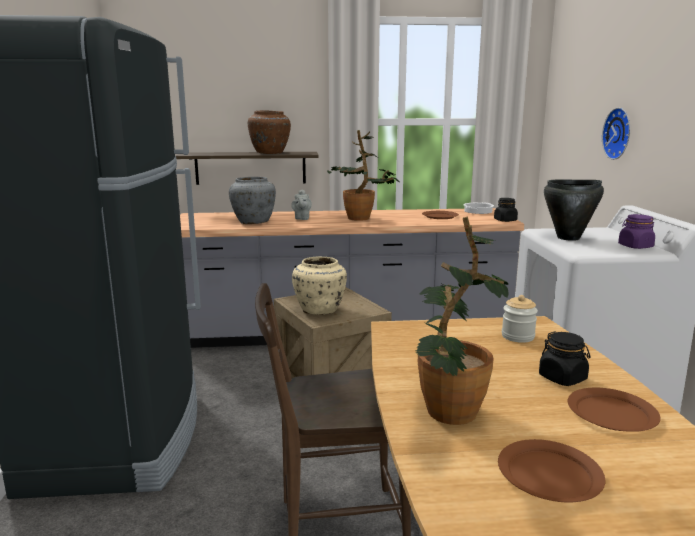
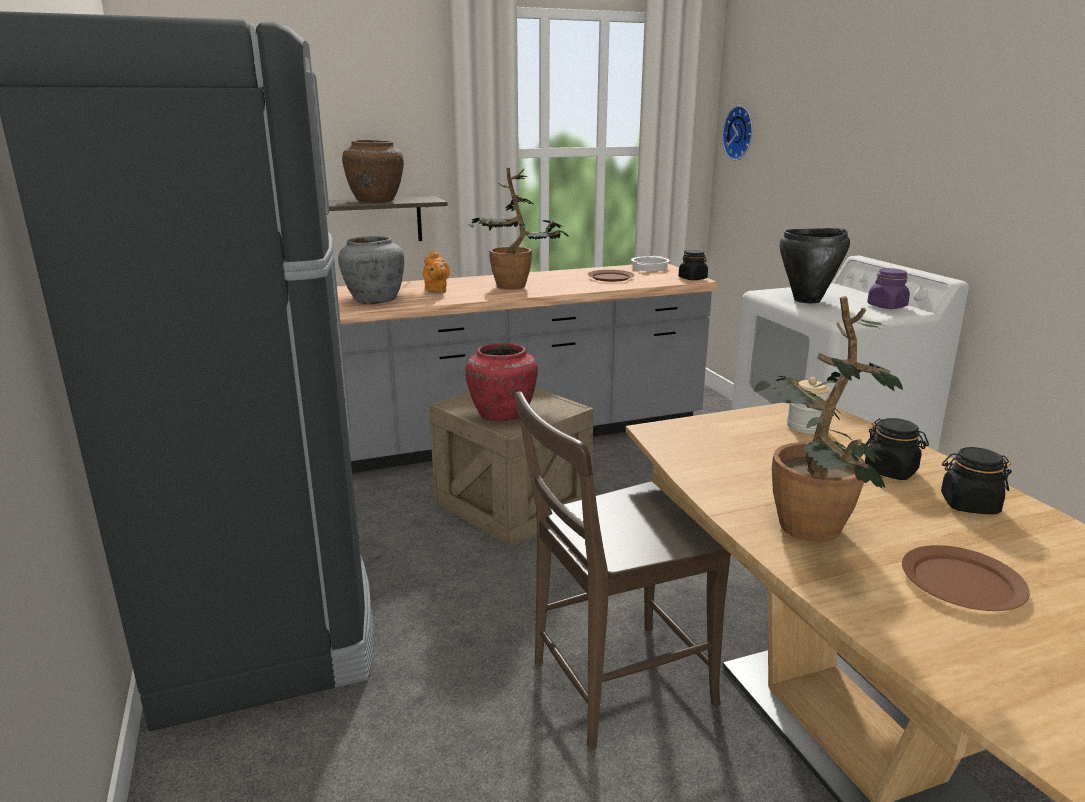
camera: 15 degrees left, 5 degrees up
(302, 218) = (436, 291): grey teapot -> orange teapot
(320, 310) = (503, 414): beige vase -> red vase
(612, 413) = (968, 505): brown plate -> black jar
(619, 133) = (834, 167): wall clock -> wall clock (740, 133)

